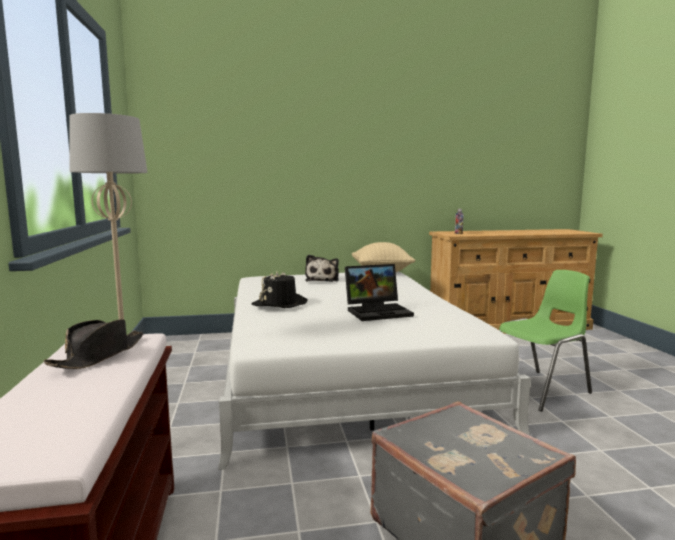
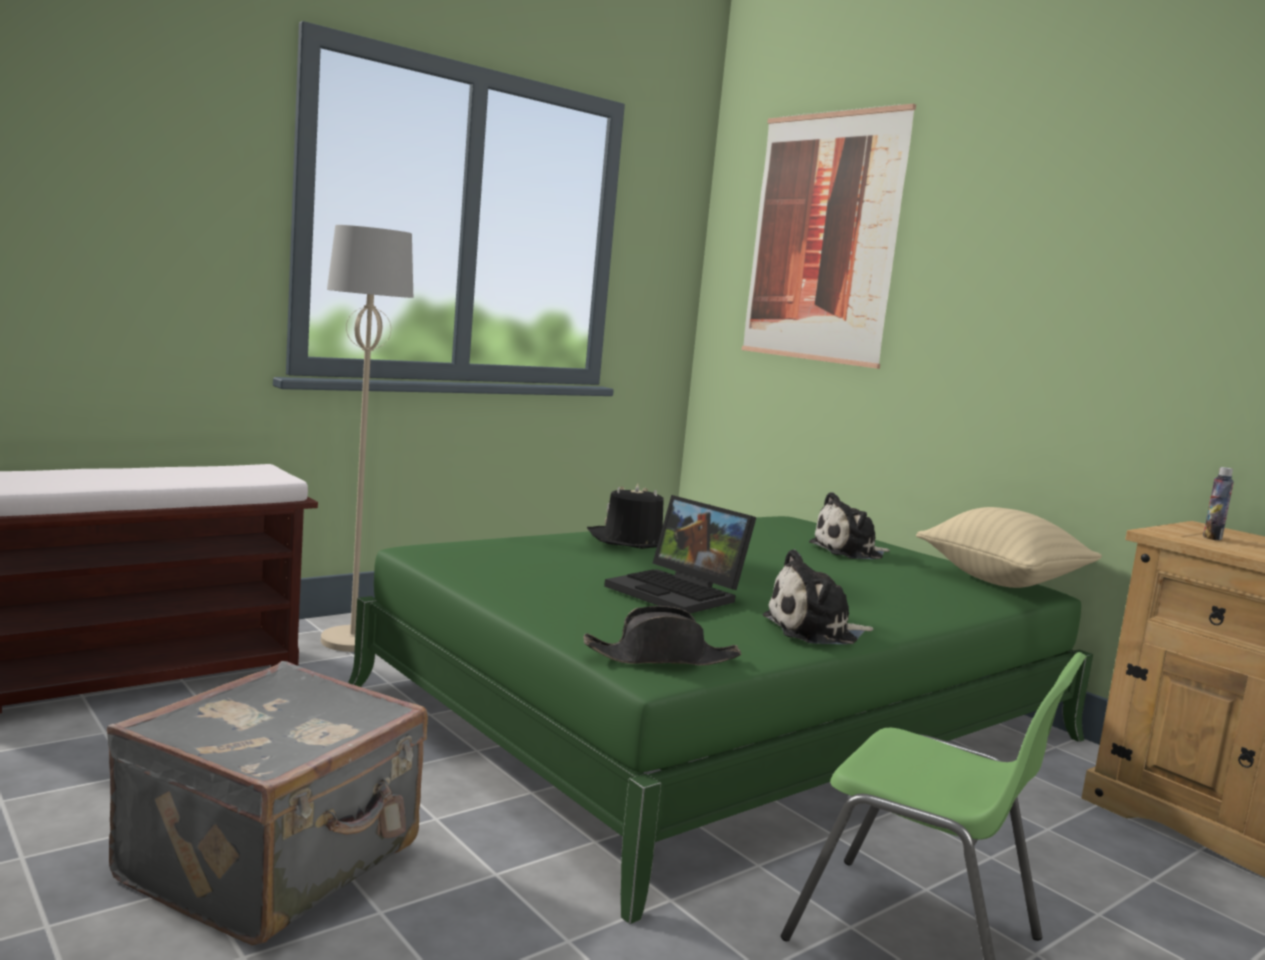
camera: 60 degrees right, 0 degrees up
(99, 355) = (216, 474): black hat -> black hat (662, 657)
(229, 126) = (822, 237): none -> picture
(343, 371) = (723, 714): white bed -> green bed
(433, 304) = (815, 631): none -> plush toy

